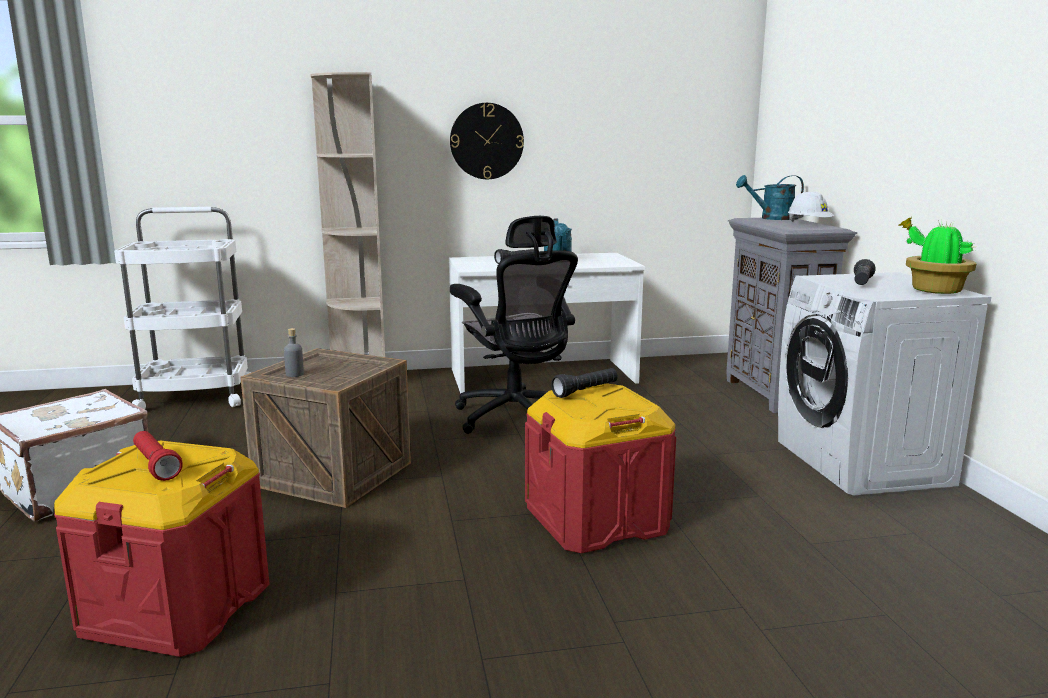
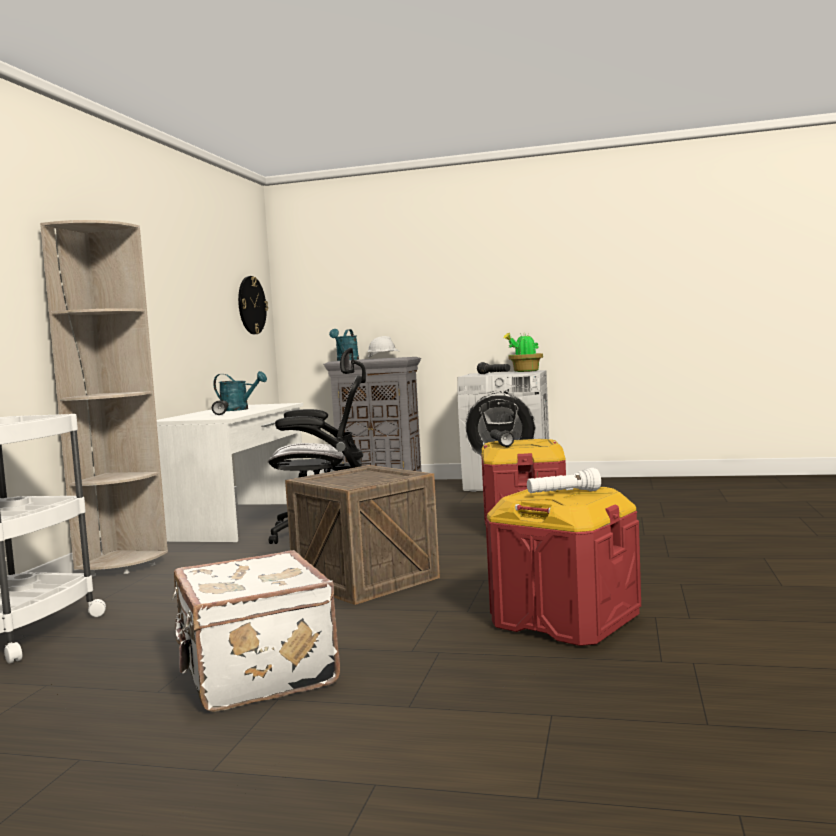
camera: 65 degrees left, 10 degrees down
(156, 466) = (563, 494): red flashlight -> white flashlight
(294, 374) = (358, 483): grey bottle -> none
(486, 141) = (155, 304): wall clock -> wall clock (251, 305)

